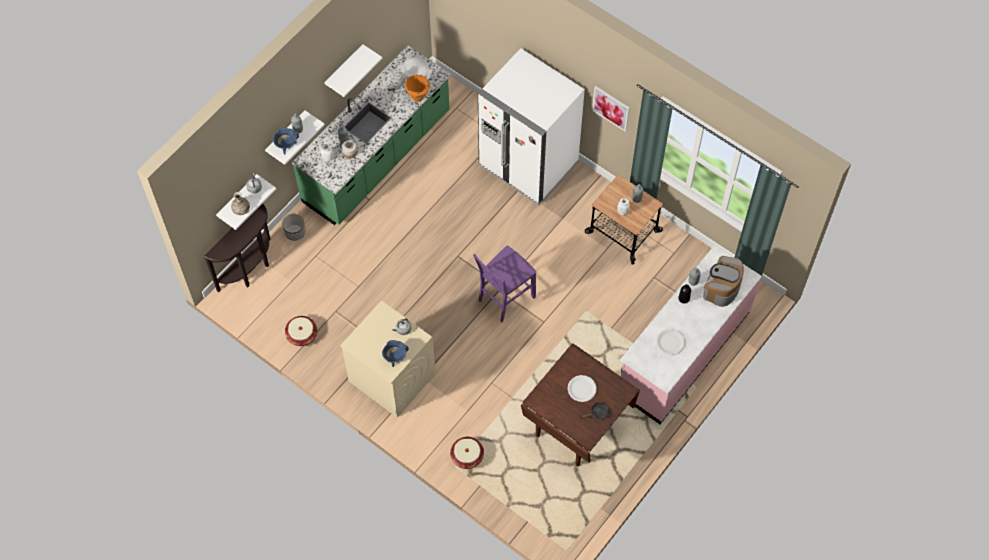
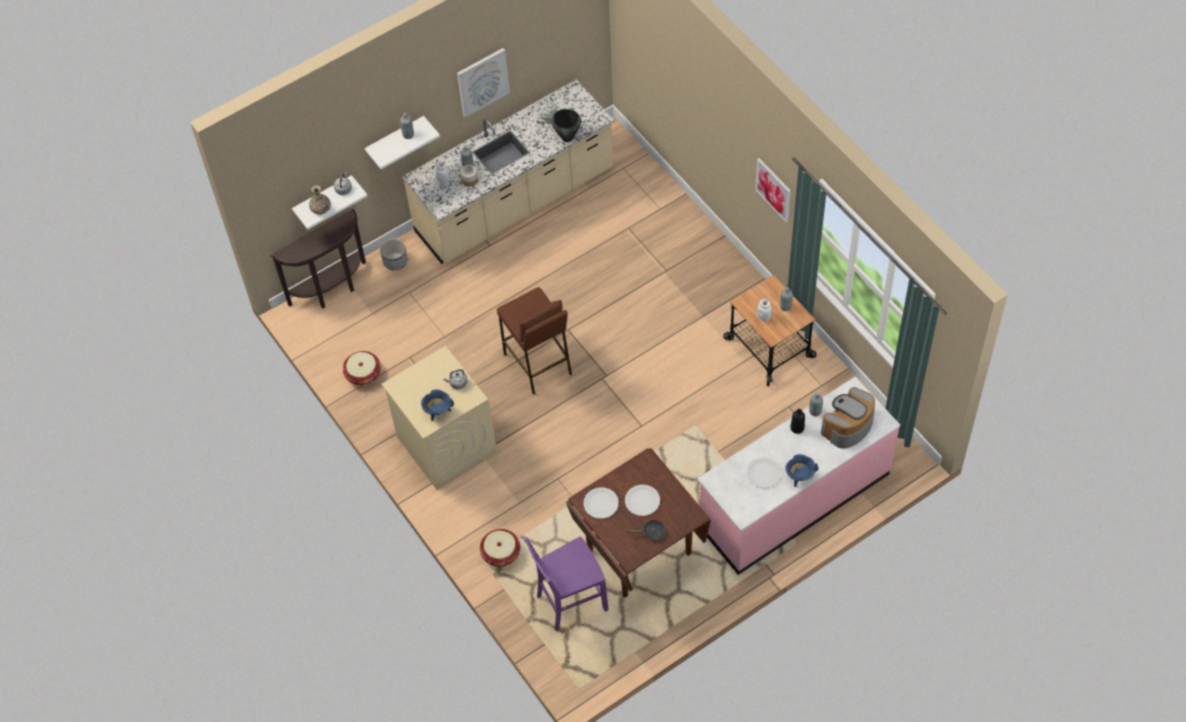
camera: 20 degrees right, 5 degrees down
(286, 146) = (389, 149): blue cooking pot -> blue cooking pot (799, 477)
(344, 69) = (482, 81): white shelf -> picture
(377, 158) = (515, 202): green counter -> beige counter
(415, 68) = (575, 106): white plate -> white plate (601, 503)
(417, 97) = (567, 137): orange cooking pot -> black cooking pot
(443, 291) = (538, 364): none -> brown stool
(505, 298) = (605, 389): purple chair -> purple chair (570, 602)
(528, 165) = (684, 248): white fridge -> none

